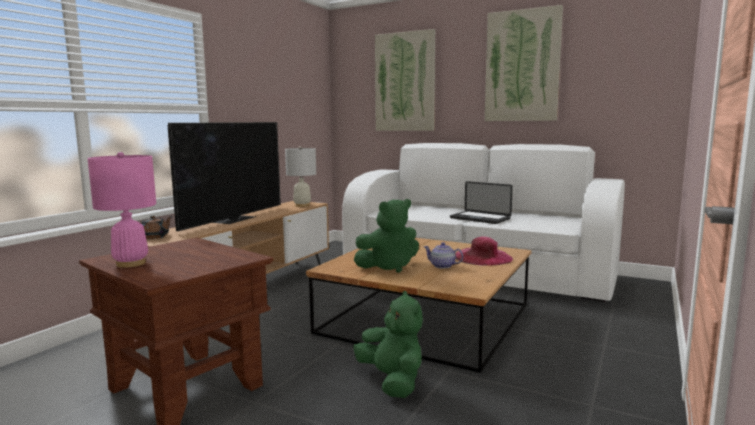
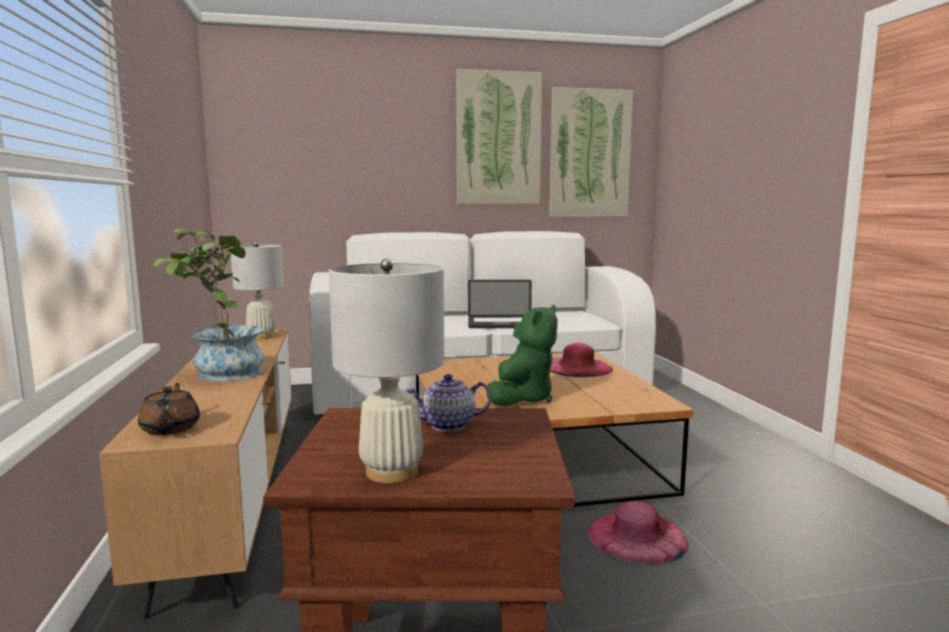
camera: 40 degrees left, 0 degrees up
(130, 263) = (391, 472): pink table lamp -> white table lamp
(234, 219) = (219, 373): television -> potted plant
(392, 381) = (637, 537): green plush toy -> pink hat
(405, 82) = (341, 148): picture -> picture (589, 154)
(442, 266) = (570, 385): teapot -> teapot (449, 425)

